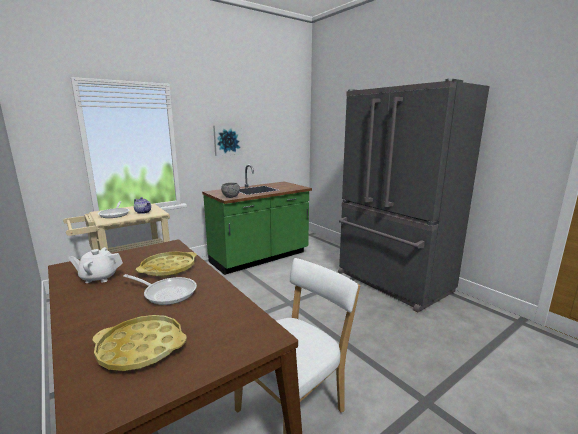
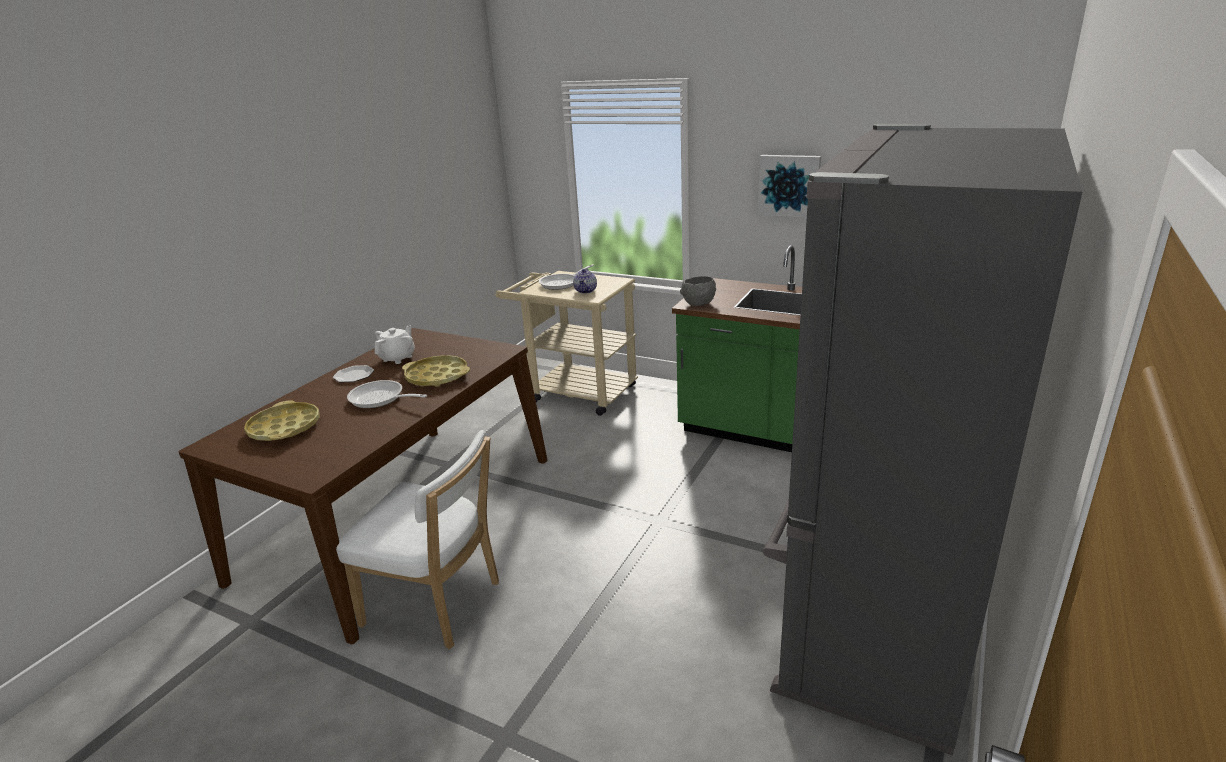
camera: 65 degrees right, 10 degrees up
(91, 300) = (353, 375): none -> plate
(99, 277) = (398, 358): white teapot -> white teapot turned 60 degrees clockwise
(167, 293) = (380, 399): frying pan -> frying pan turned 120 degrees clockwise

